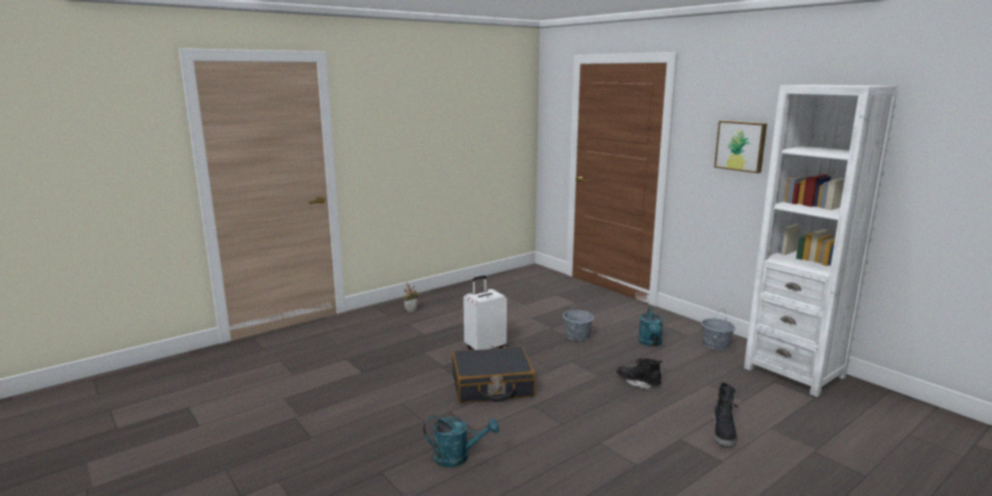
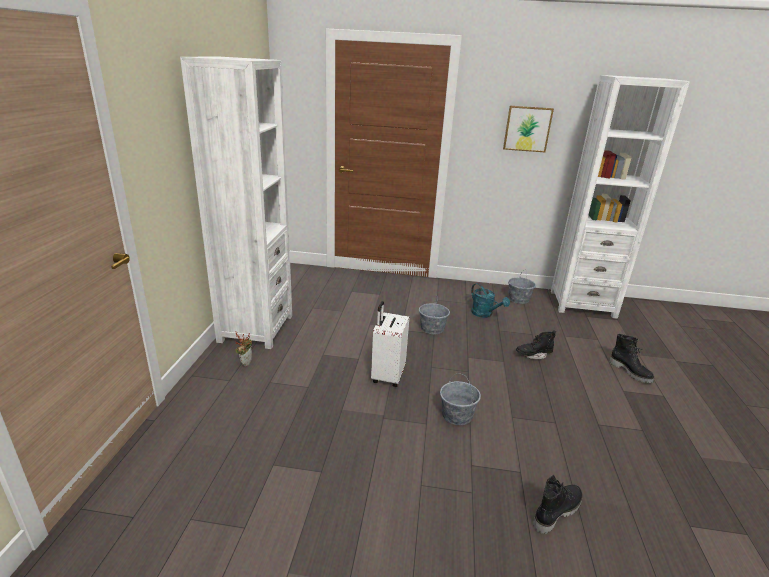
camera: 45 degrees left, 10 degrees up
(447, 296) = (256, 328): none -> white bookcase
(458, 457) = (556, 511): turquoise watering can -> black boot
(492, 386) = (456, 415): black suitcase -> grey bucket

